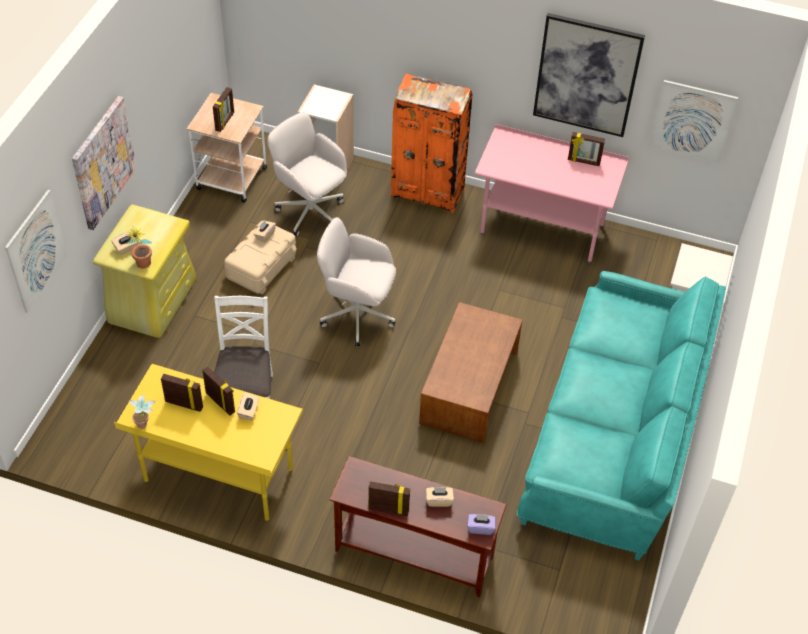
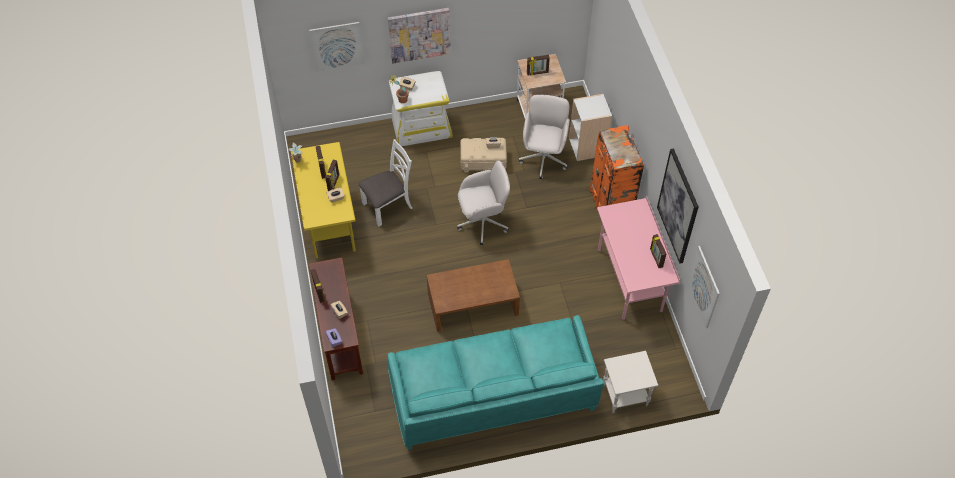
camera: 60 degrees right, 5 degrees up
(153, 300) = (422, 128): yellow nightstand -> white nightstand
(357, 316) = (483, 224): white office chair -> white office chair turned 90 degrees clockwise

